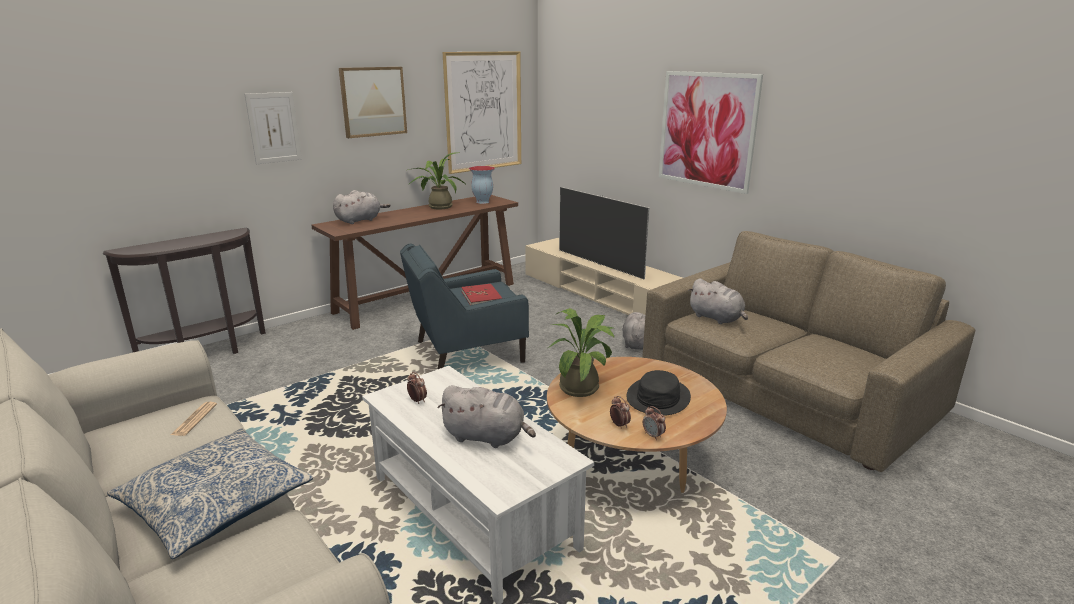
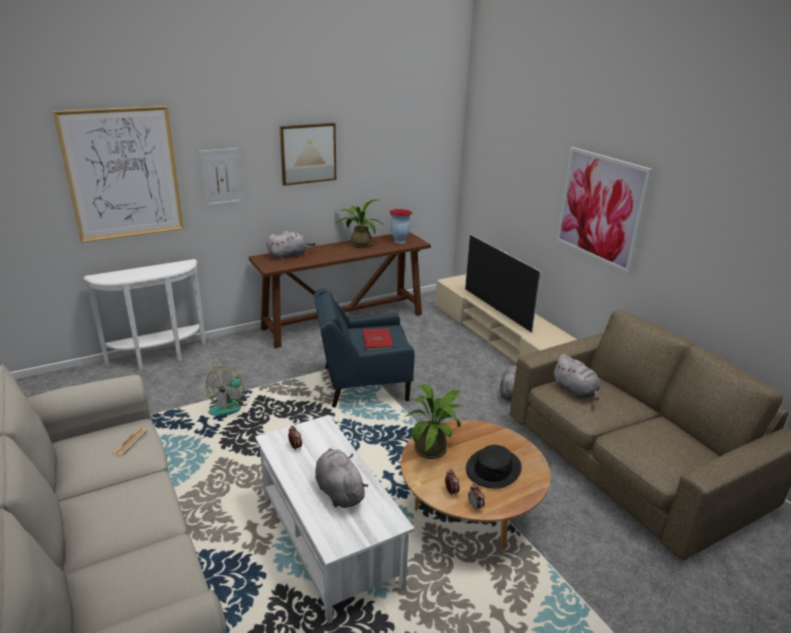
camera: 10 degrees right, 5 degrees up
(208, 353) = (159, 358): brown console table -> white console table
(216, 503) = (133, 519): pillow -> none
(310, 390) = (230, 406): none -> fan
(483, 111) = (408, 159): picture -> picture (123, 174)
(487, 437) = (338, 491): grey plush toy -> grey plush toy turned 150 degrees counterclockwise

